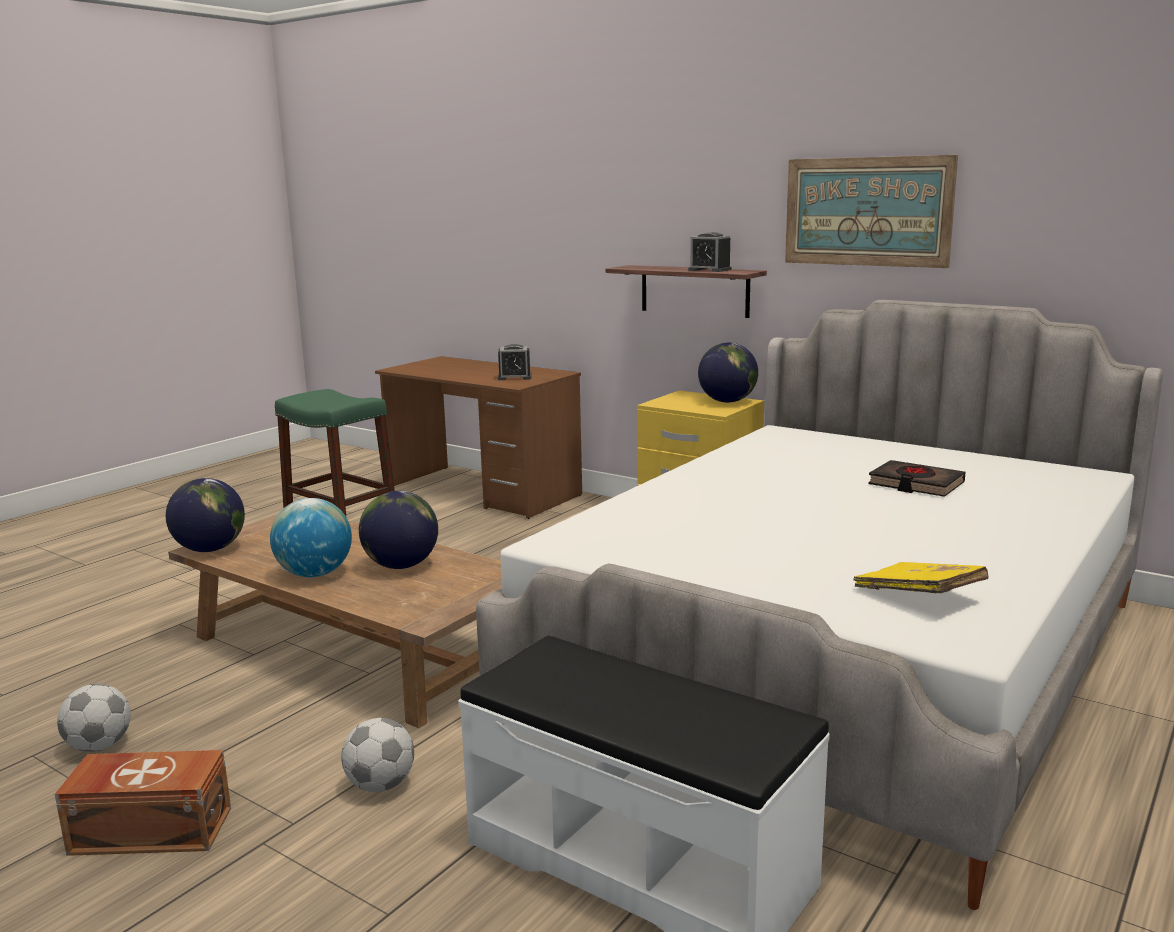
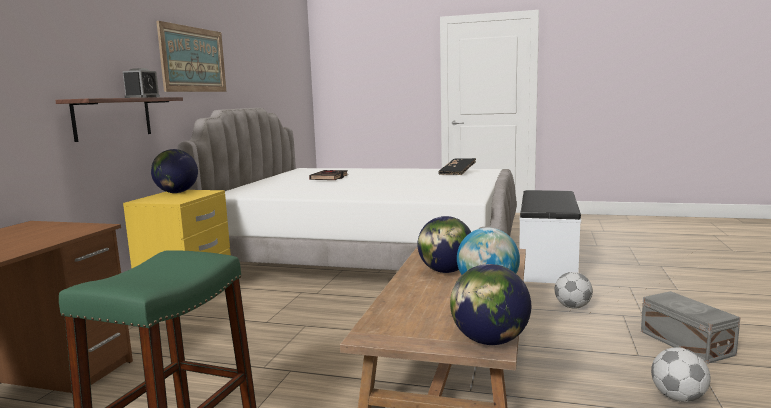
camera: 110 degrees left, 5 degrees down
(150, 829) = (686, 343): brown storage box -> grey storage box
(514, 377) = (41, 233): alarm clock -> none
(918, 596) = (457, 173): yellow book -> black book

